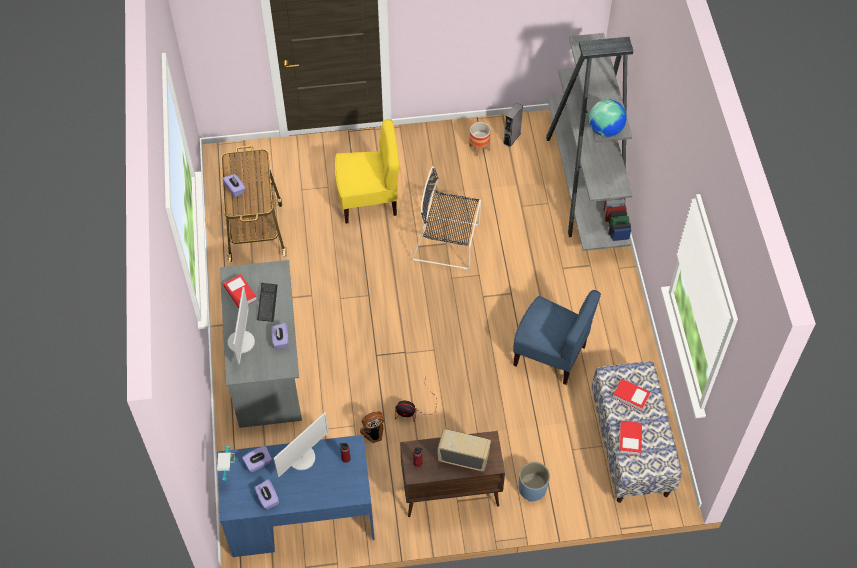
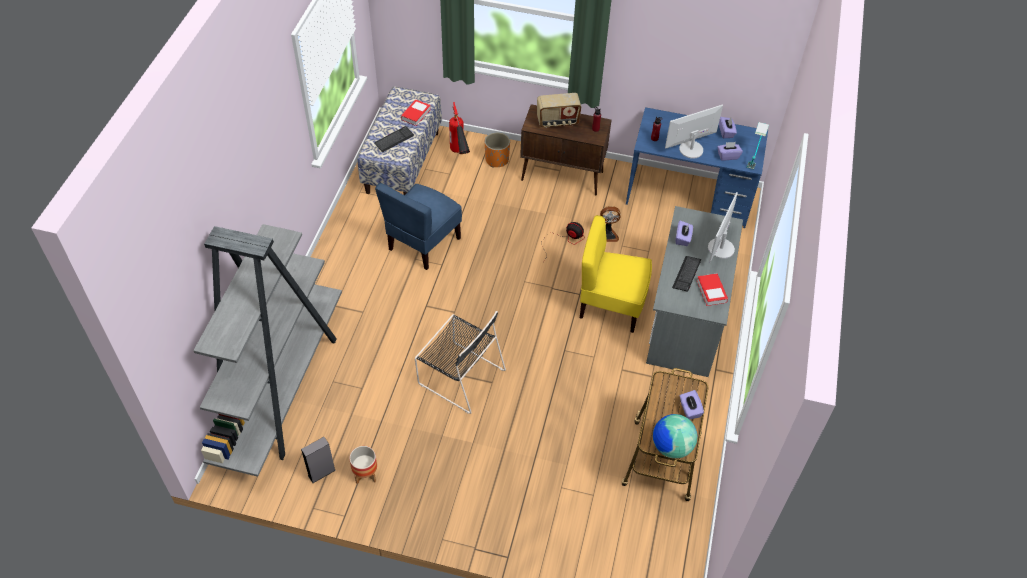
camera: 160 degrees left, 5 degrees down
(368, 200) = (521, 454): yellow chair -> yellow chair (611, 305)
(463, 457) = (557, 121): radio -> radio turned 45 degrees counterclockwise
(532, 489) = (497, 160): blue planter -> orange planter
(550, 355) = (423, 244): blue chair -> blue chair turned 105 degrees counterclockwise
(574, 477) = (459, 157): none -> fire extinguisher
(606, 130) = (283, 238): globe -> globe (671, 447)
(631, 396) = (394, 140): book -> keyboard

